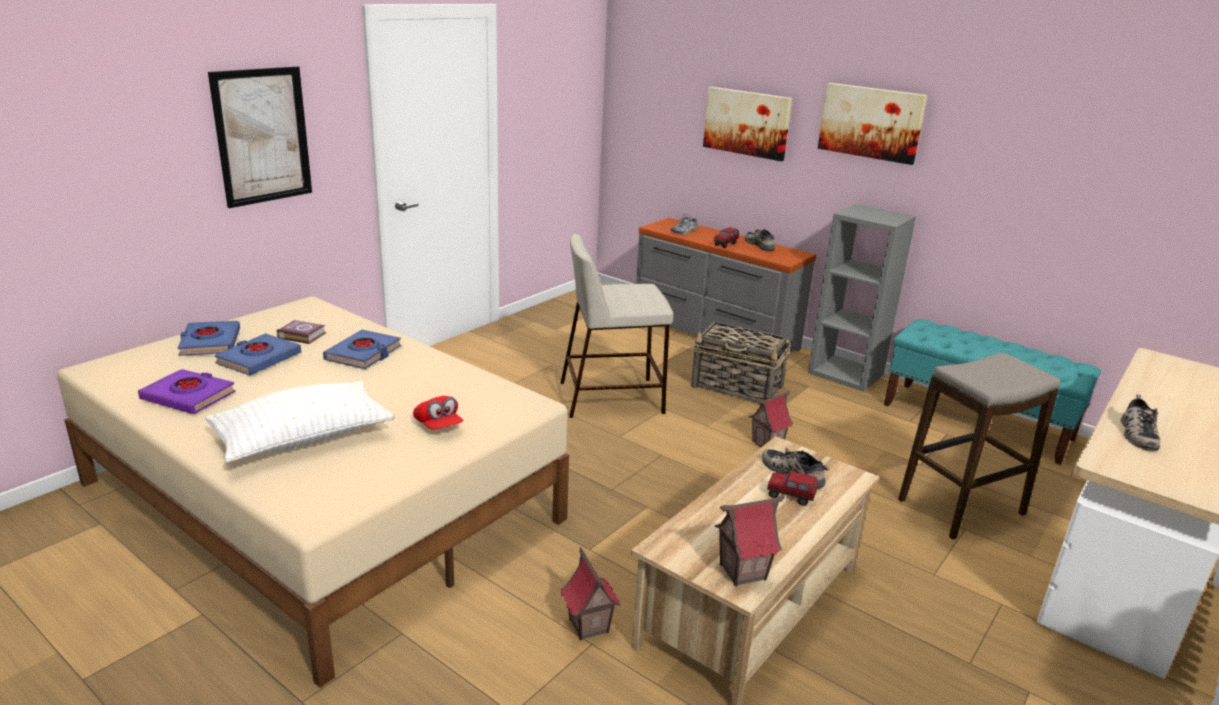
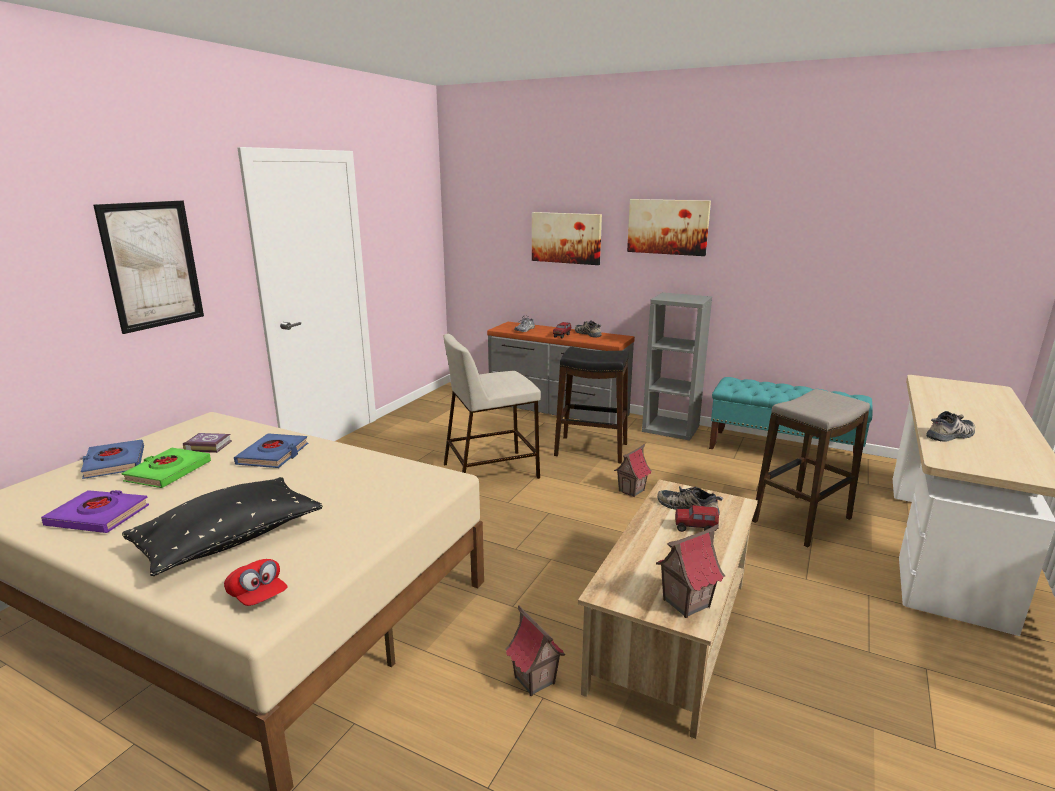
camera: 10 degrees left, 5 degrees down
(259, 359) = (168, 472): blue book -> green book
(303, 439) = (230, 541): white pillow -> black pillow
(438, 426) = (364, 510): red cap -> red cap (257, 596)
(738, 387) = (591, 449): basket -> black stool
(1136, 433) = (951, 435): shoe -> shoe turned 120 degrees counterclockwise

